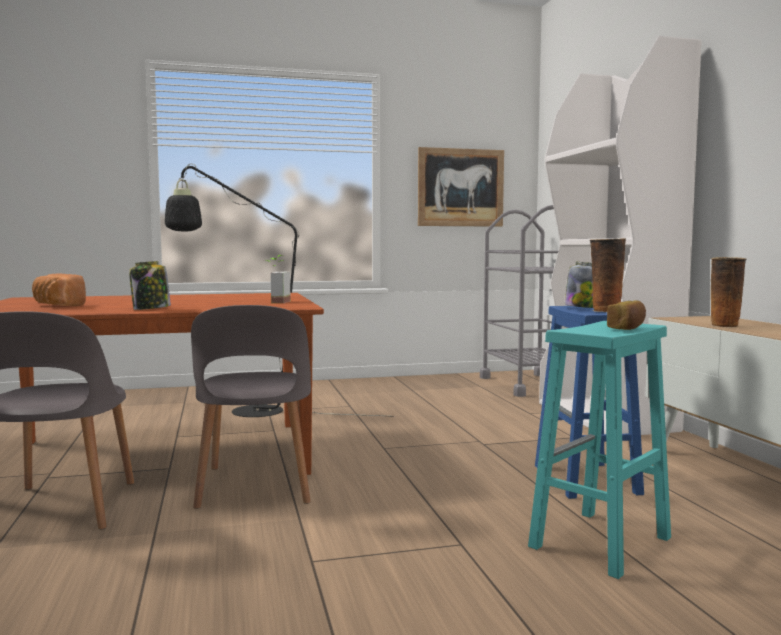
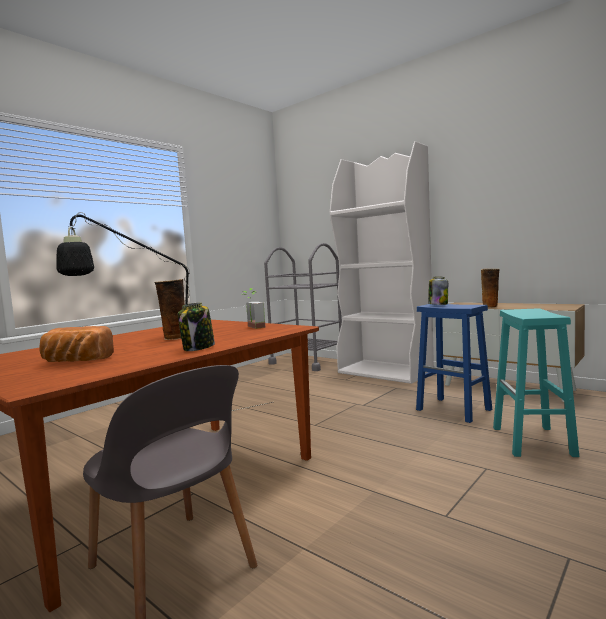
camera: 35 degrees left, 0 degrees up
(255, 486) = (294, 481): grey chair -> none
(460, 187) = (239, 232): picture -> none
(605, 311) = (462, 305): vase -> vase (174, 338)
(627, 328) = (539, 312): bread -> none

